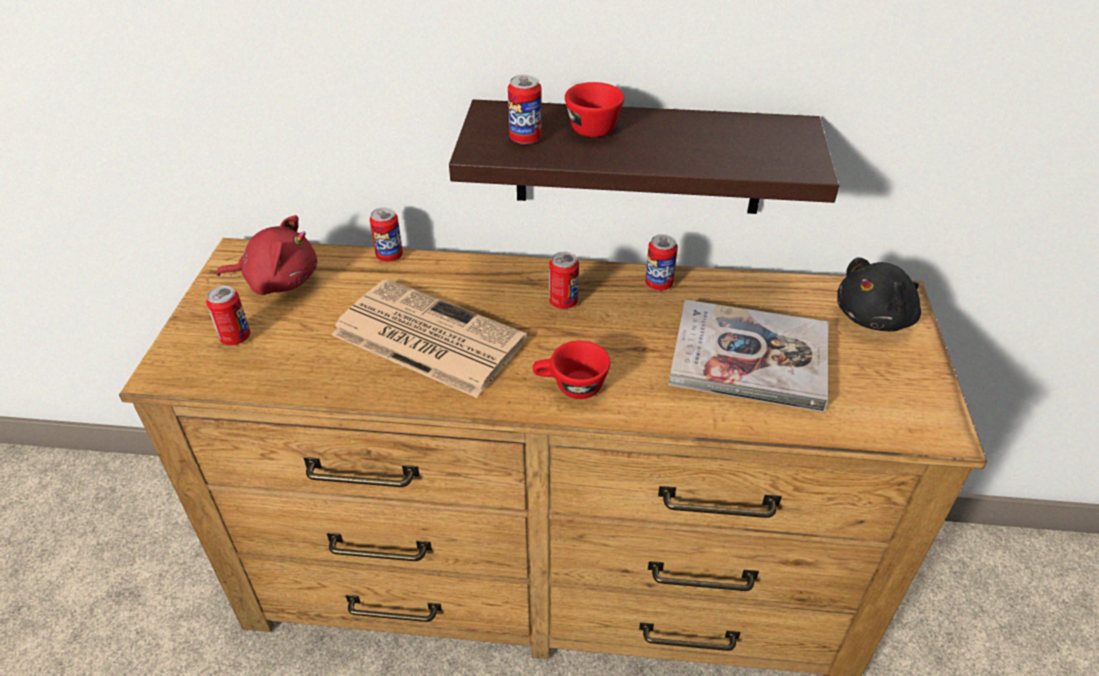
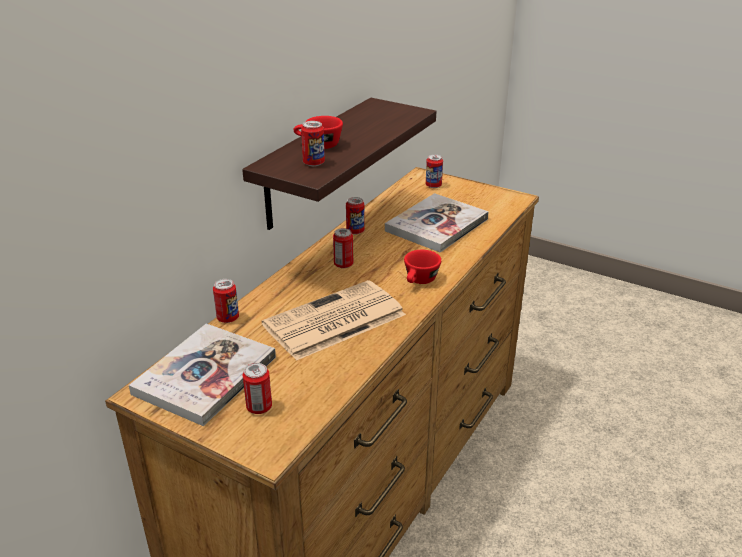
camera: 65 degrees left, 10 degrees down
(278, 280) = (205, 375): red plush toy -> book
(876, 317) = (433, 185): black plush toy -> can

